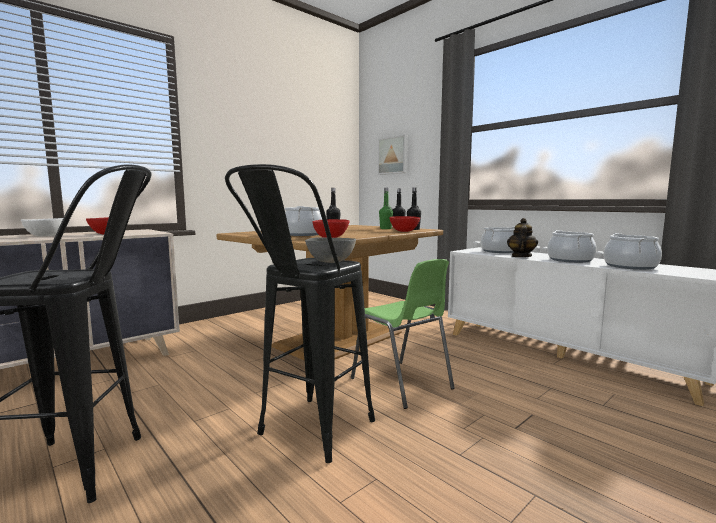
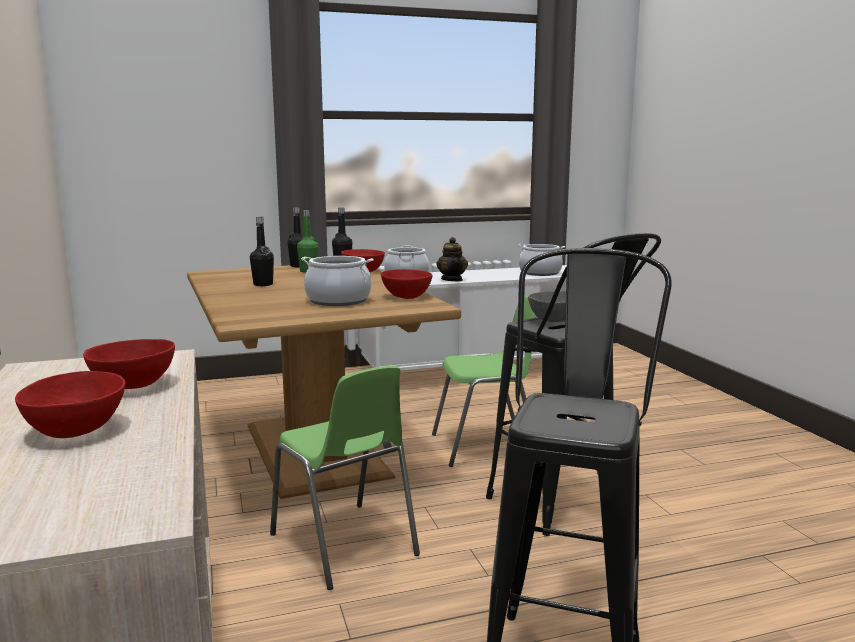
camera: 65 degrees left, 5 degrees up
(48, 236) = (78, 430): white bowl -> red bowl
(223, 372) = (344, 545): none -> green chair
(393, 155) = (157, 138): picture -> none
(521, 256) = (452, 280): teapot -> teapot turned 150 degrees counterclockwise
(570, 260) = (491, 275): cooking pot -> none

